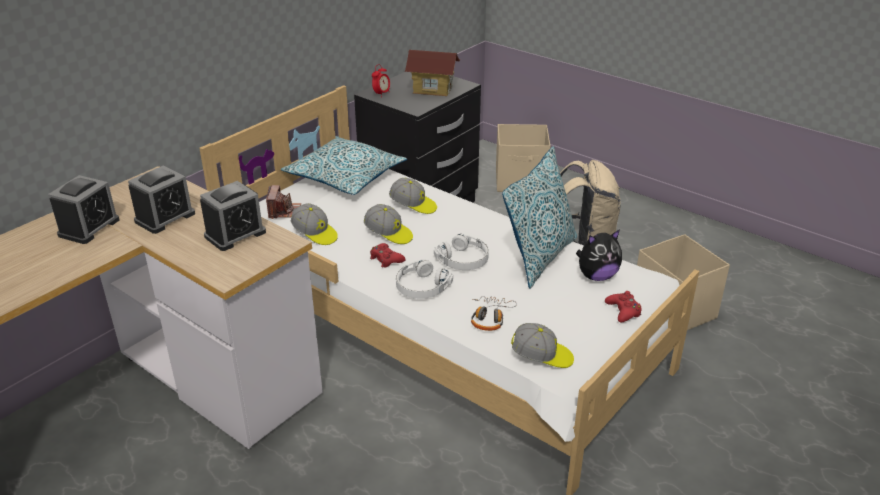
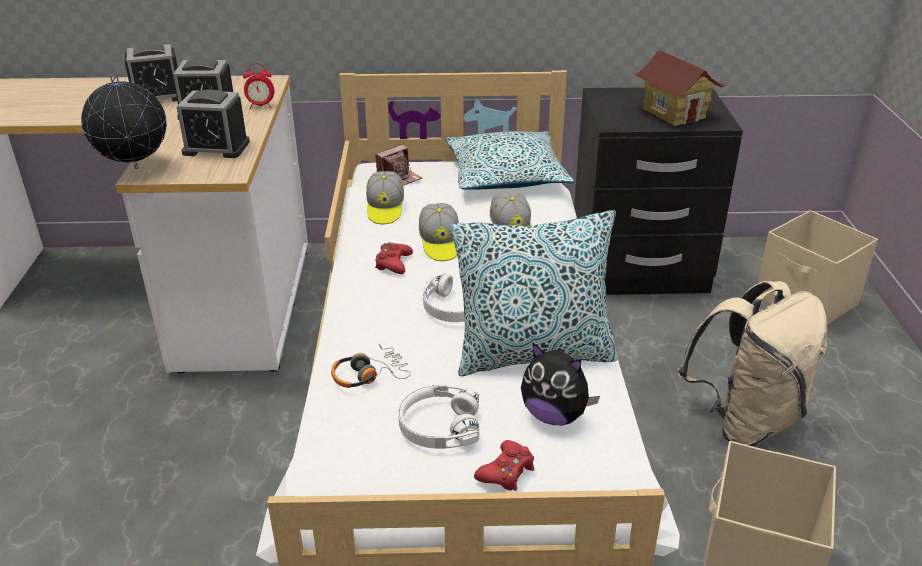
camera: 50 degrees right, 0 degrees up
(211, 276) = (135, 168): none -> globe
(381, 94) = (609, 97): alarm clock -> alarm clock (261, 106)
(421, 287) = (371, 306): white headphones -> white headphones (439, 426)
(542, 356) = (336, 446): cap -> none

